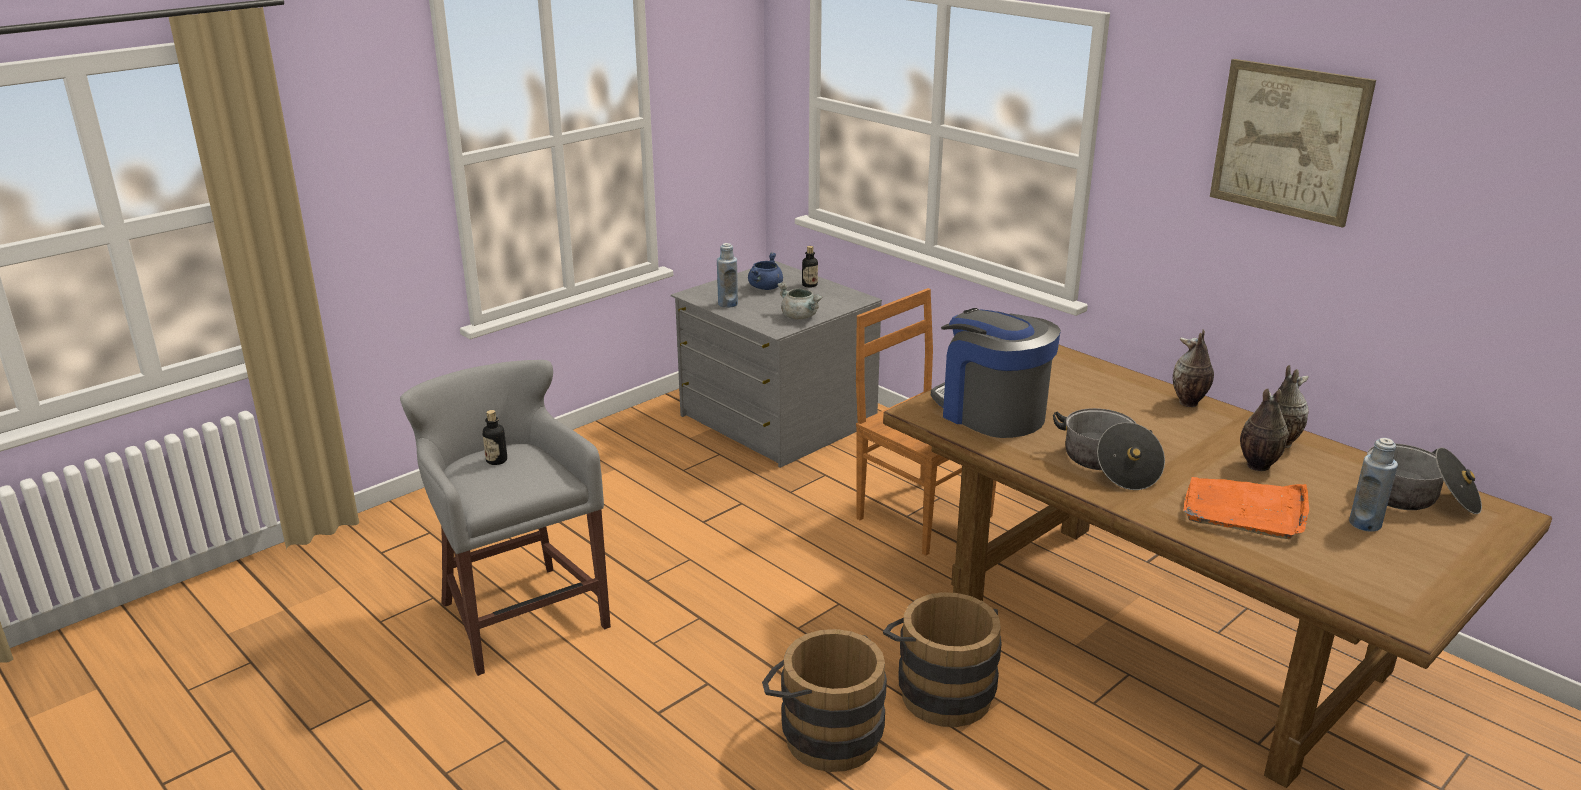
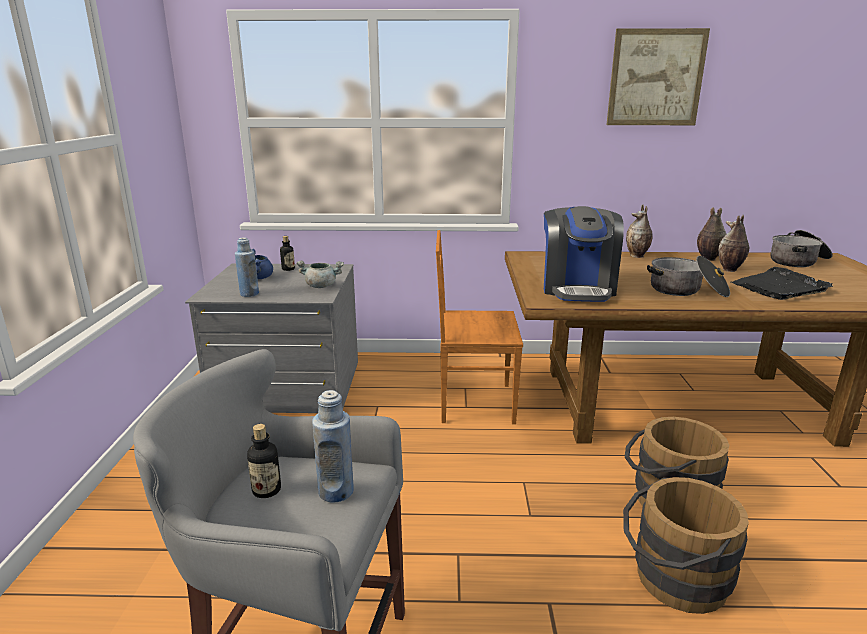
camera: 45 degrees left, 5 degrees down
(990, 412) = (578, 288): coffee machine -> coffee machine turned 90 degrees counterclockwise
(1245, 510) = (779, 287): orange tray -> black tray
(1365, 524) = (818, 276): blue bottle -> blue bottle (336, 491)

